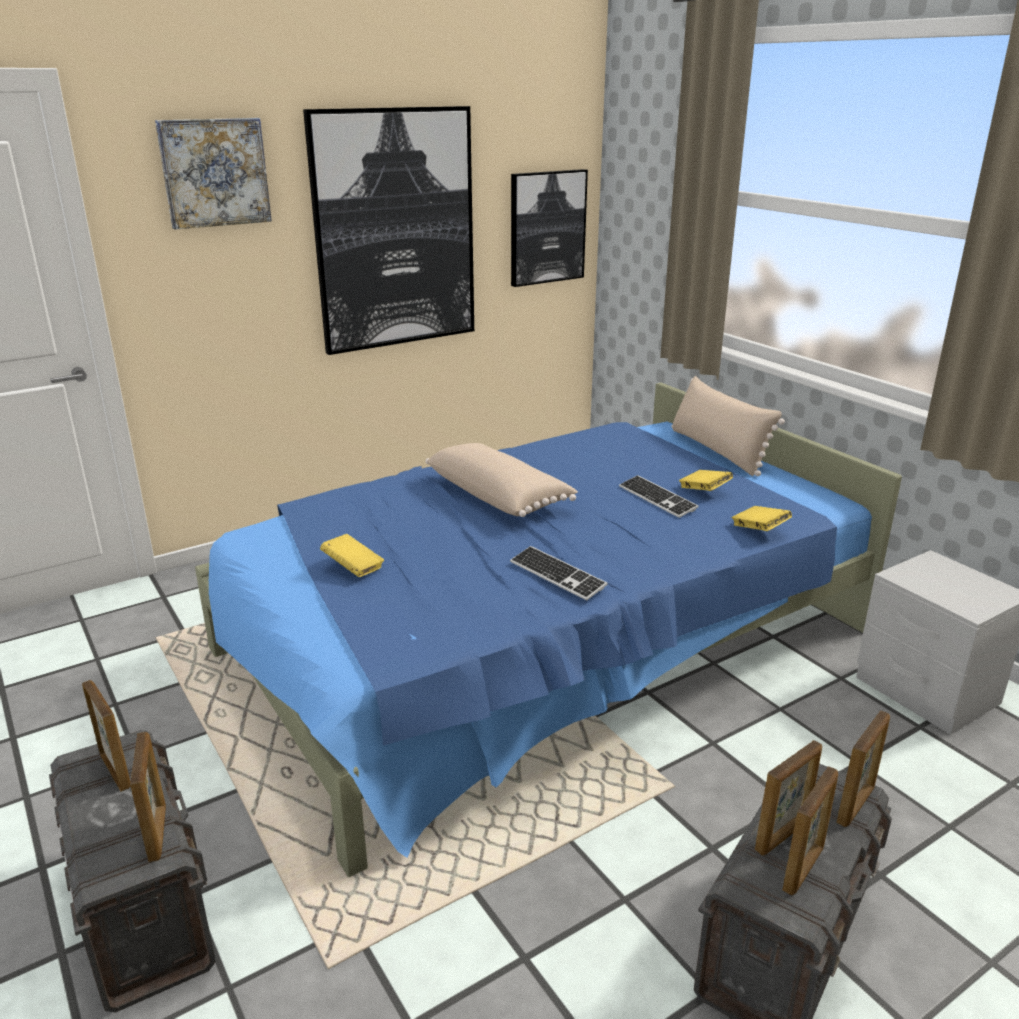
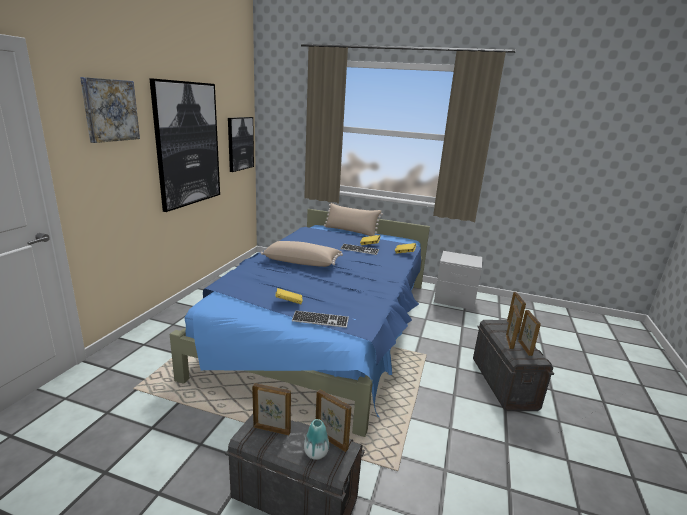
camera: 40 degrees left, 5 degrees down
(113, 839) = (316, 453): none -> vase
(557, 575) = (370, 283): keyboard -> keyboard (320, 320)

